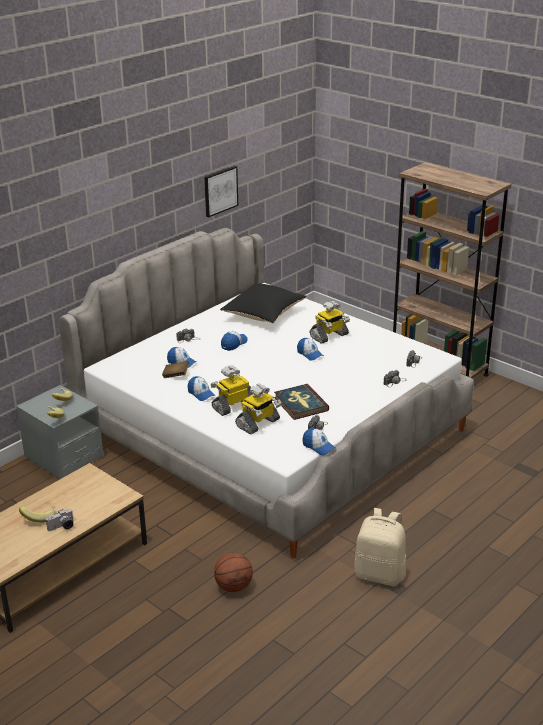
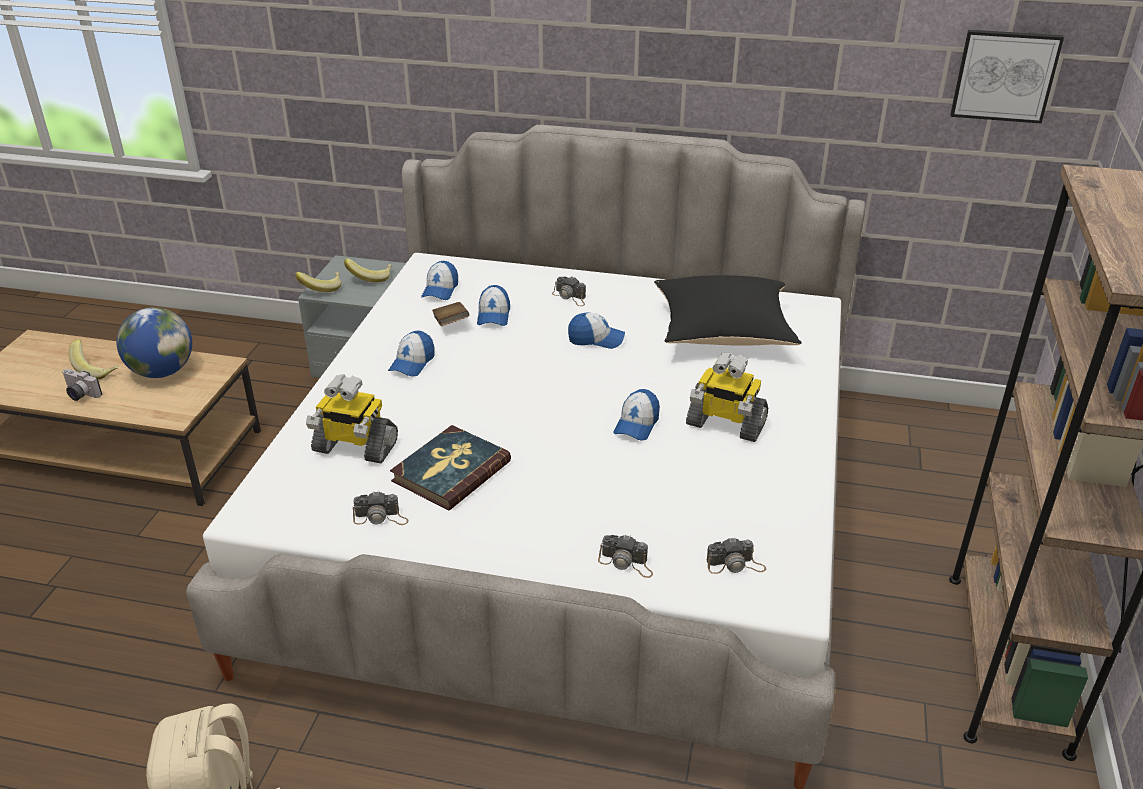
camera: 60 degrees right, 5 degrees up
(70, 494) = (162, 372): none -> globe
(220, 191) = (802, 84): picture -> picture (1004, 75)
(233, 406) = (395, 404): toy robot -> none
(234, 586) = (126, 636): basketball -> none
(318, 446) = (309, 539): cap -> cap (440, 290)

